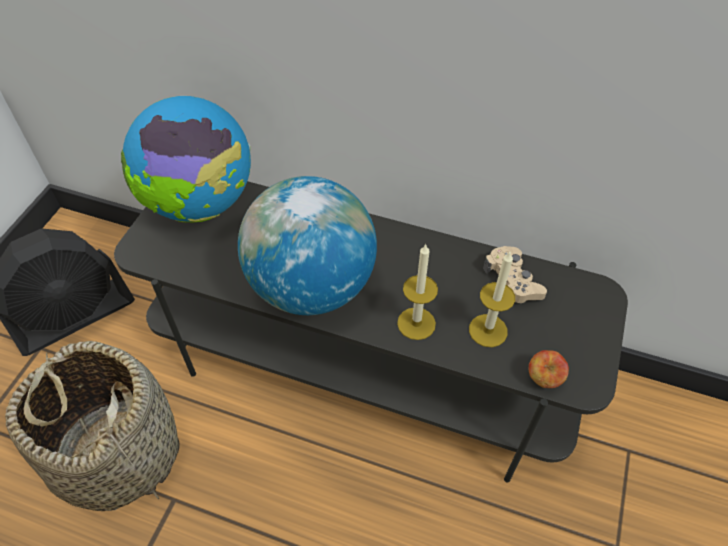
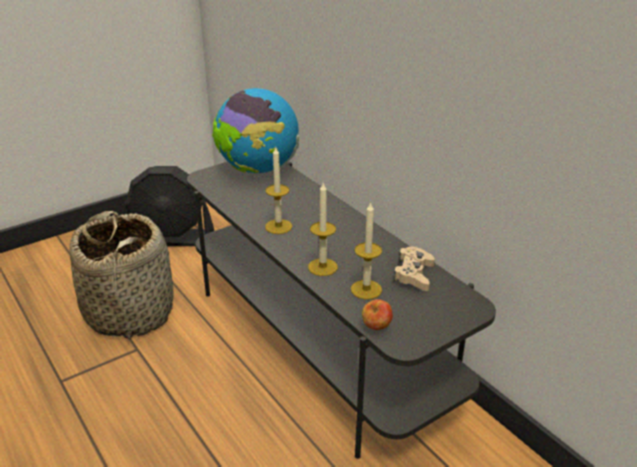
camera: 35 degrees right, 20 degrees down
(311, 287) = (278, 226): globe -> candle

